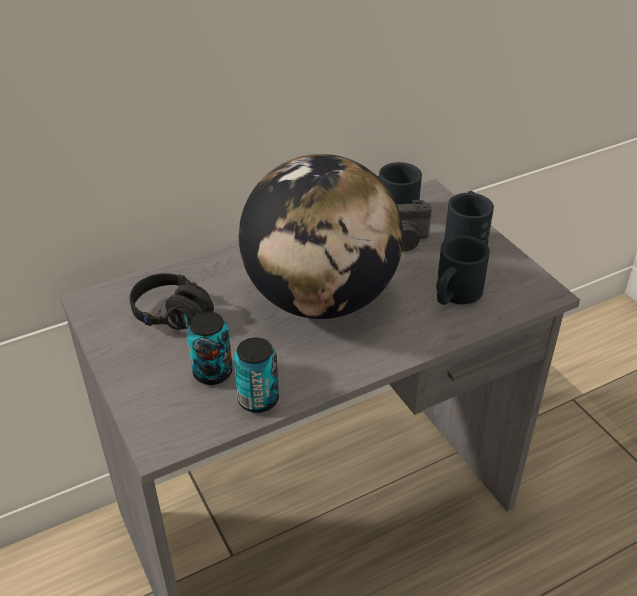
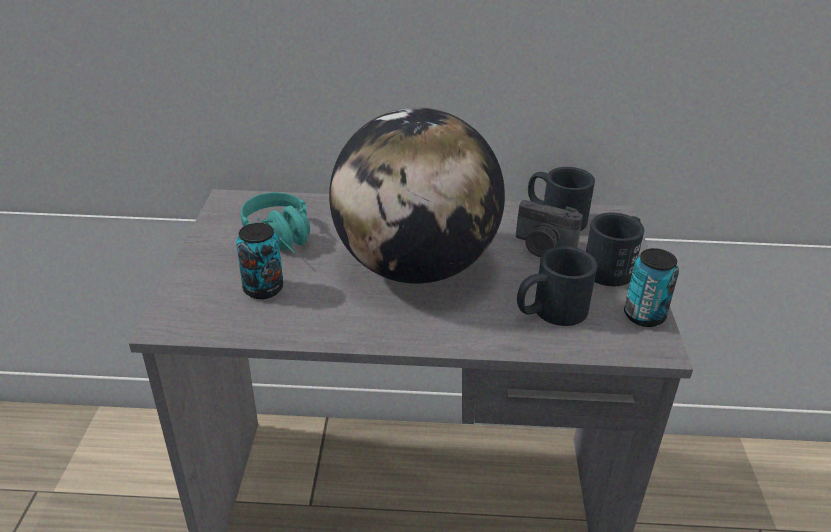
camera: 30 degrees right, 5 degrees down
(183, 318) = (284, 238): black headphones -> turquoise headphones
(258, 399) = (277, 325): can -> can (644, 316)

